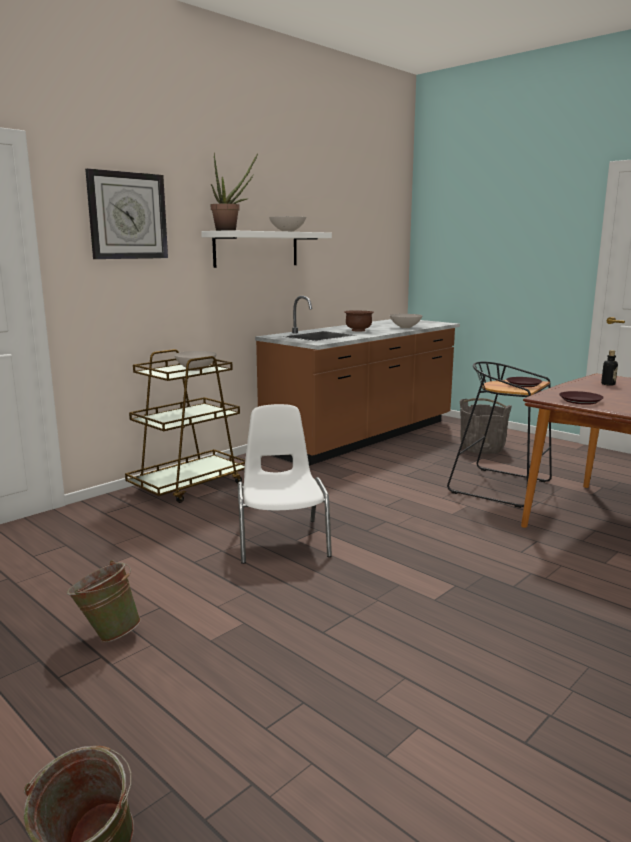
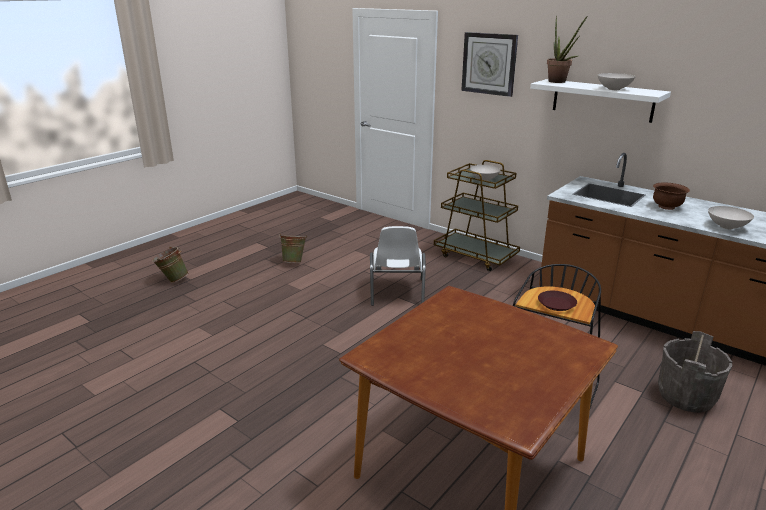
camera: 85 degrees right, 10 degrees up
(282, 540) = (396, 293): white chair -> white chair turned 105 degrees clockwise
(580, 401) = (442, 308): brown plate -> none
(608, 384) = (539, 338): bottle -> none

